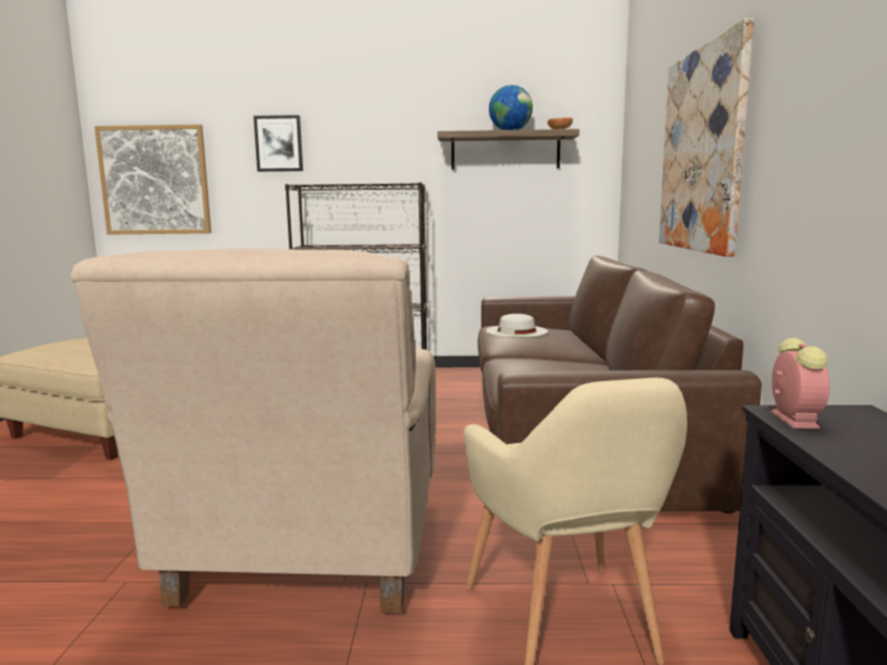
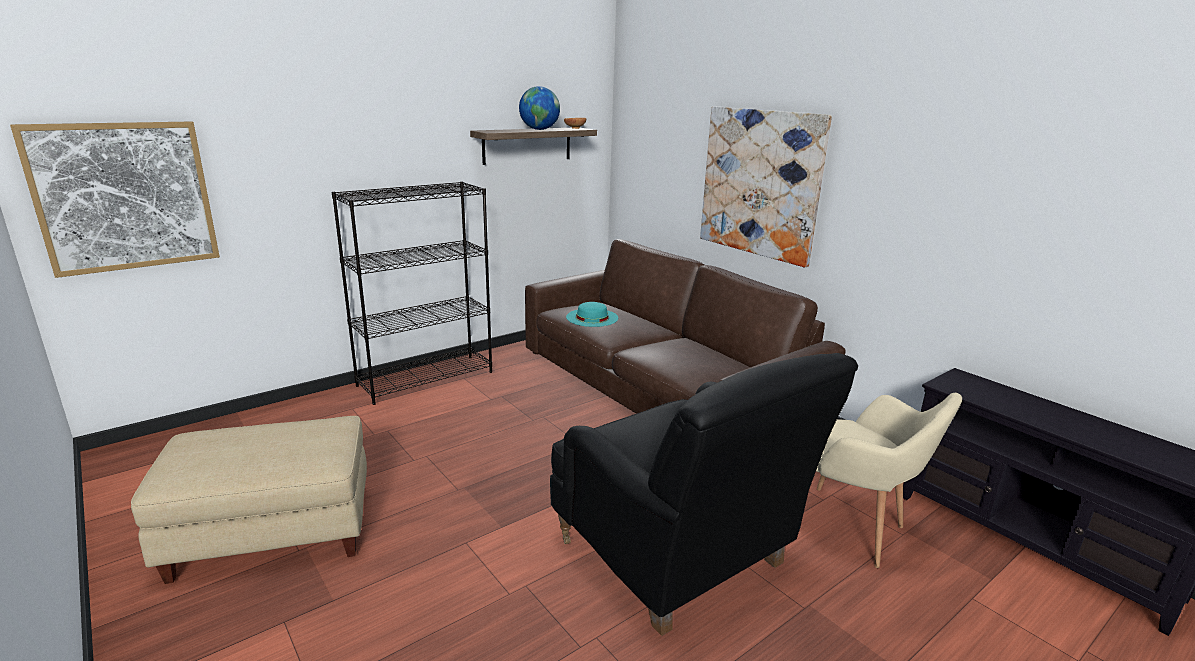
camera: 40 degrees left, 10 degrees up
(279, 143) = (300, 143): picture -> none
(307, 560) = (677, 559): beige armchair -> black armchair
(516, 331) = (592, 317): white hat -> turquoise hat
(792, 419) = (953, 388): alarm clock -> none

